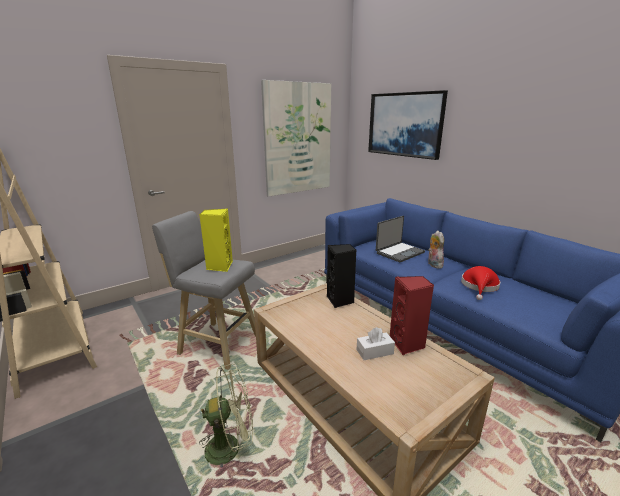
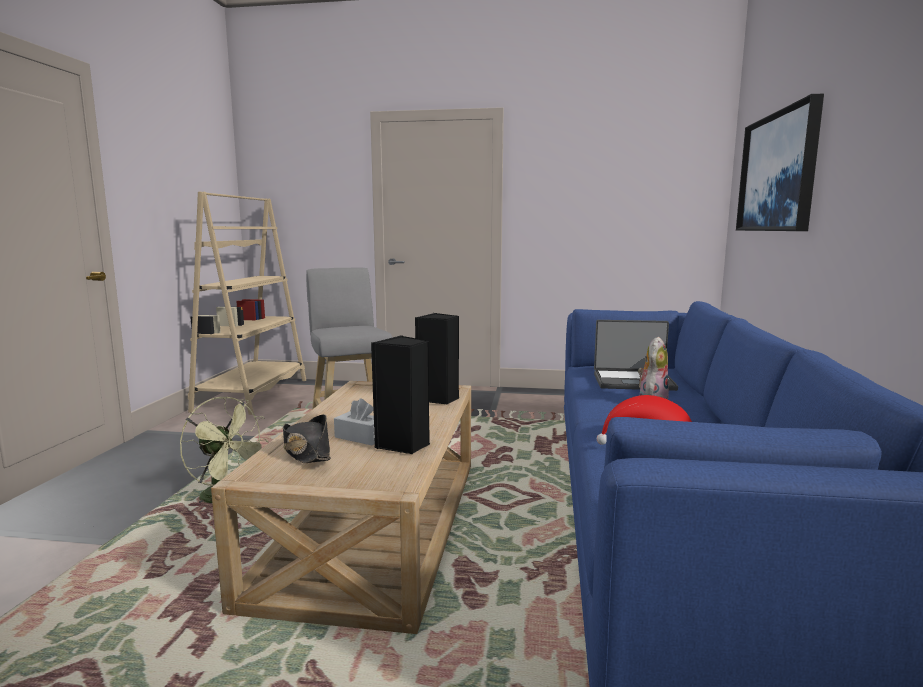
camera: 45 degrees right, 10 degrees down
(219, 266) = (350, 328): yellow speaker -> none
(298, 139) = (614, 208): picture -> none
(382, 381) = (307, 451): none -> black hat
(407, 344) = (403, 445): red speaker -> black speaker

